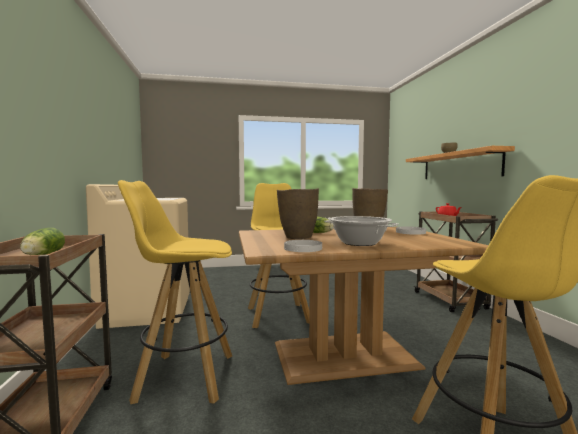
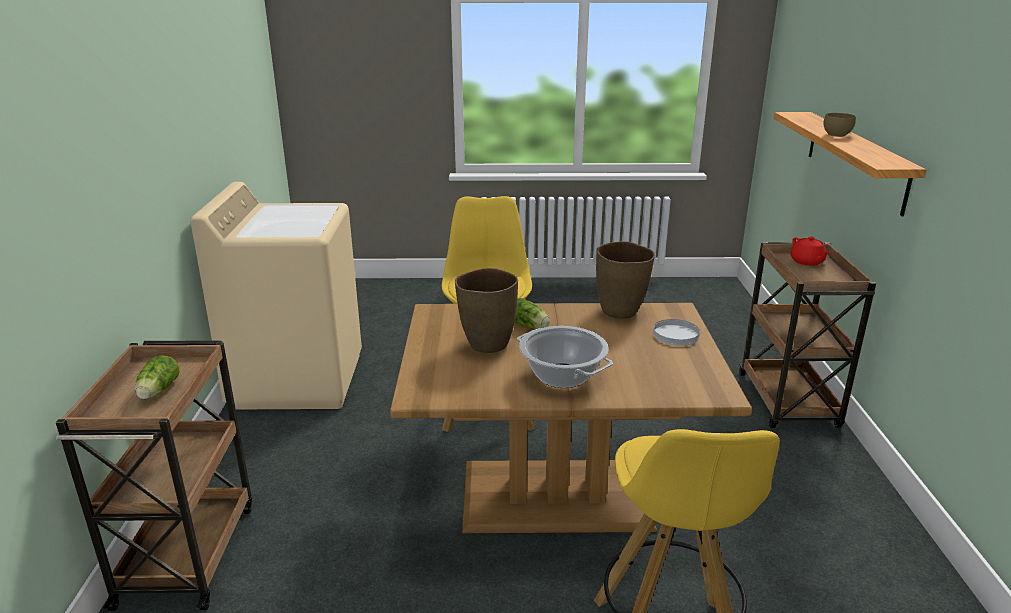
camera: 10 degrees right, 20 degrees up
(184, 377) = (338, 505): yellow stool -> none
(302, 248) = (473, 389): white plate -> none

